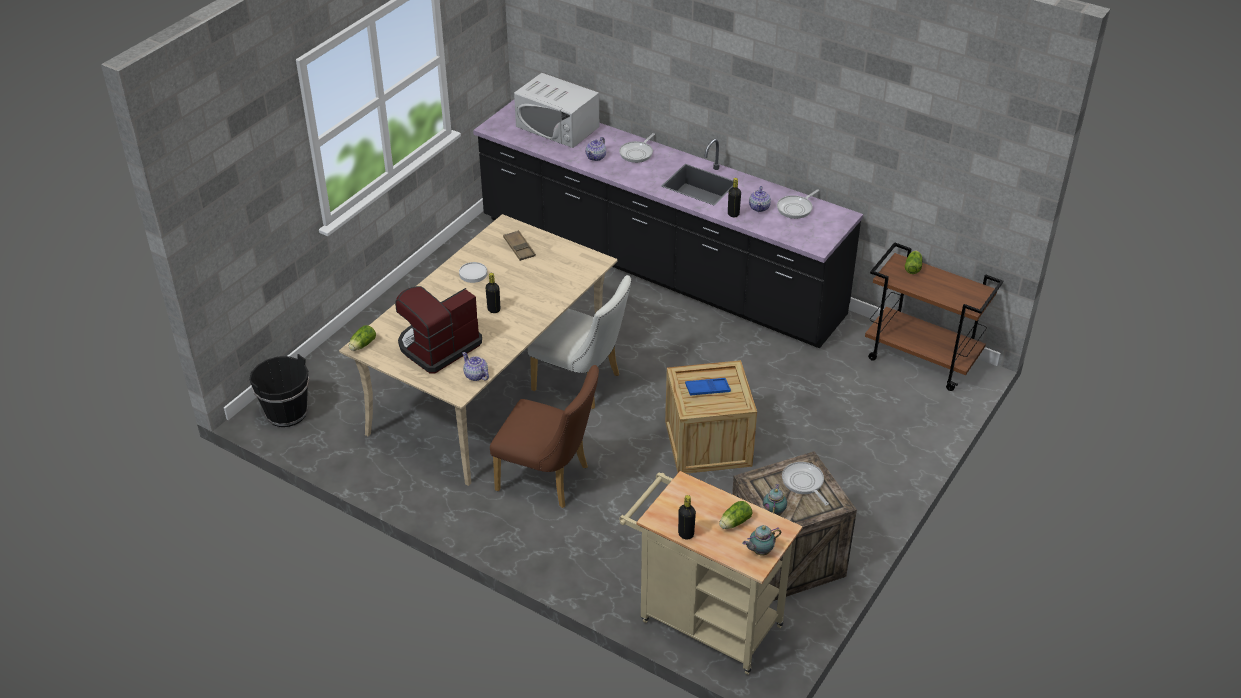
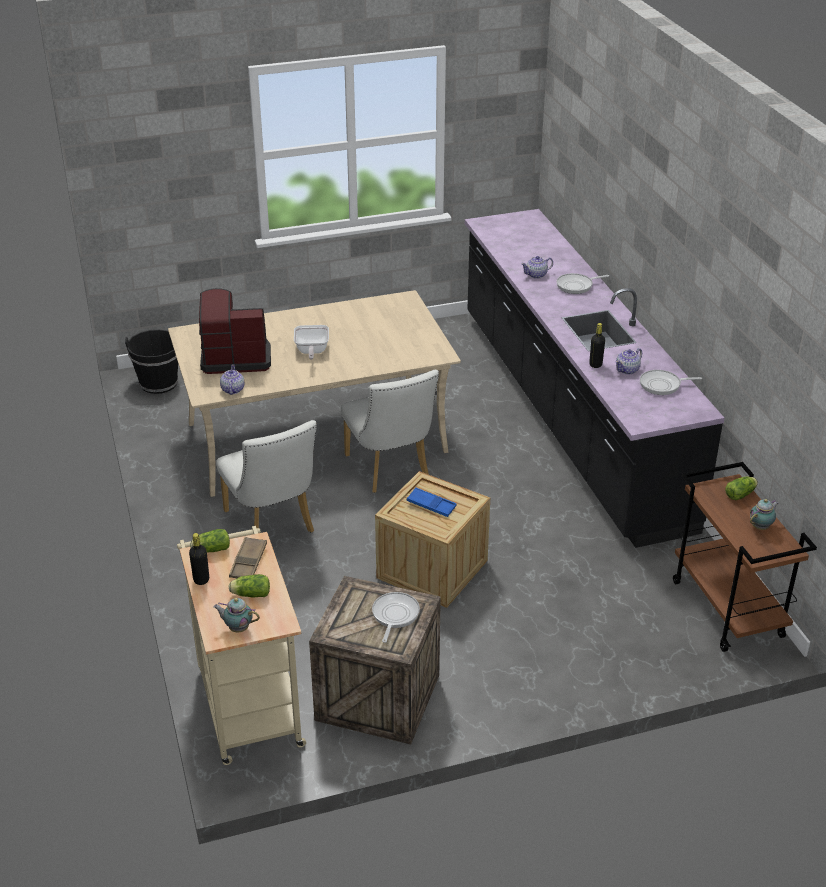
camera: 40 degrees right, 5 degrees down
(362, 345) = (186, 332): lettuce -> lettuce (210, 550)
(473, 274) = (332, 321): white plate -> none
(494, 309) = (311, 351): black bottle -> frying pan
(519, 248) = (393, 318): brown tray -> brown tray (248, 562)
(549, 480) = (272, 525): brown chair -> white chair
(557, 127) = (536, 242): white microwave -> none
(774, 512) = (336, 622): teapot -> teapot (761, 527)

